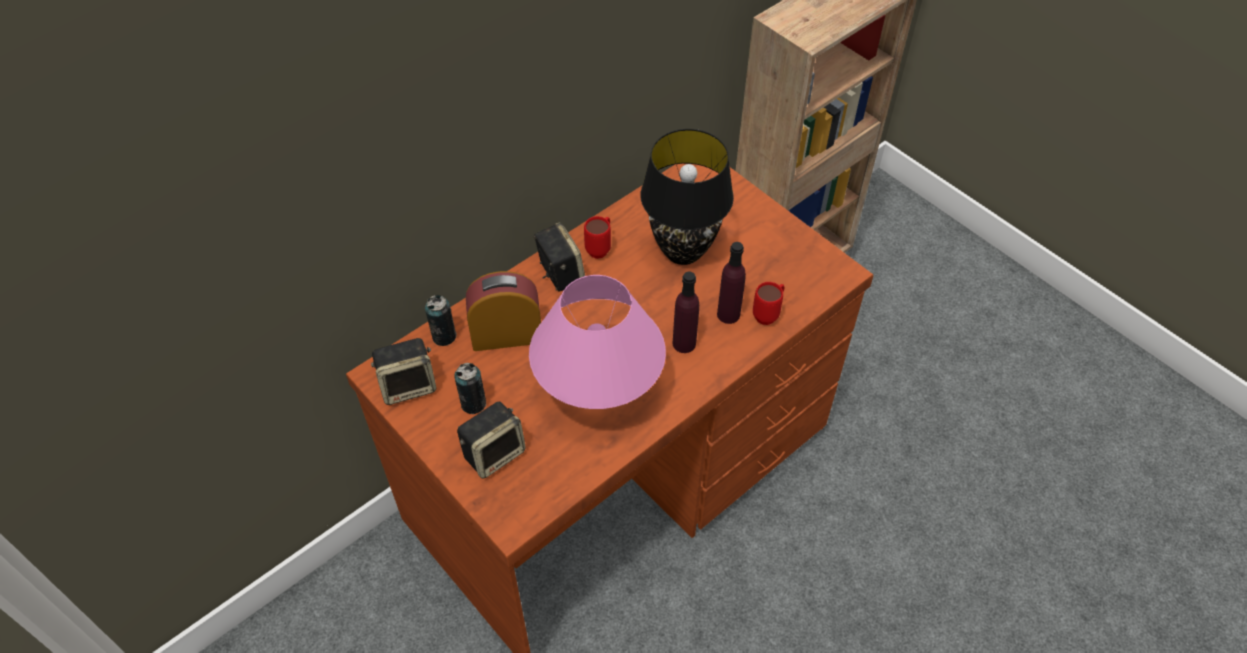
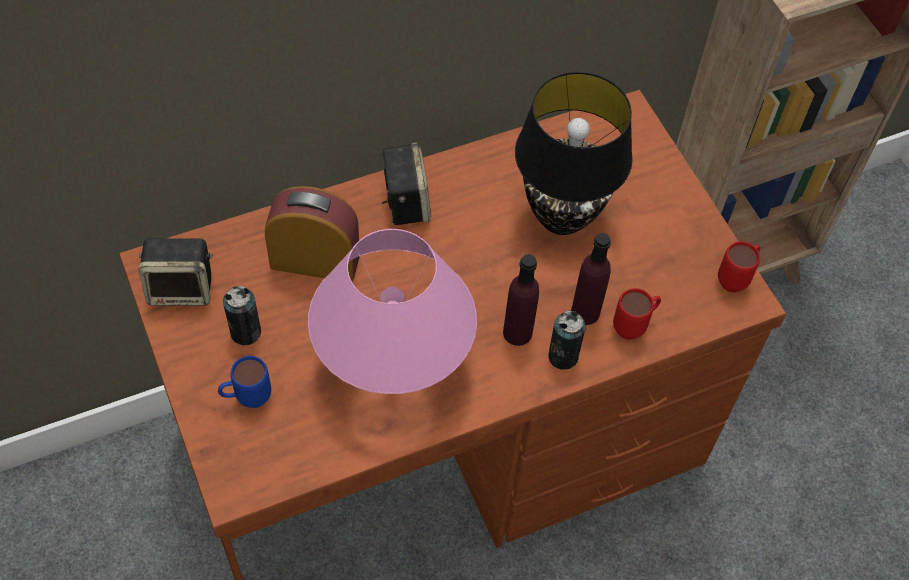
camera: 15 degrees right, 5 degrees up
(444, 336) = (243, 241): can -> can (563, 356)
(494, 452) = (246, 399): speaker -> blue mug
(600, 248) = (465, 185): red mug -> red mug (736, 279)

